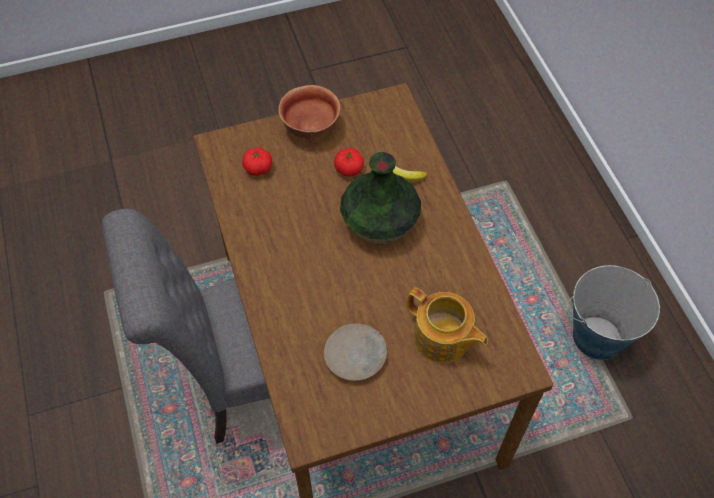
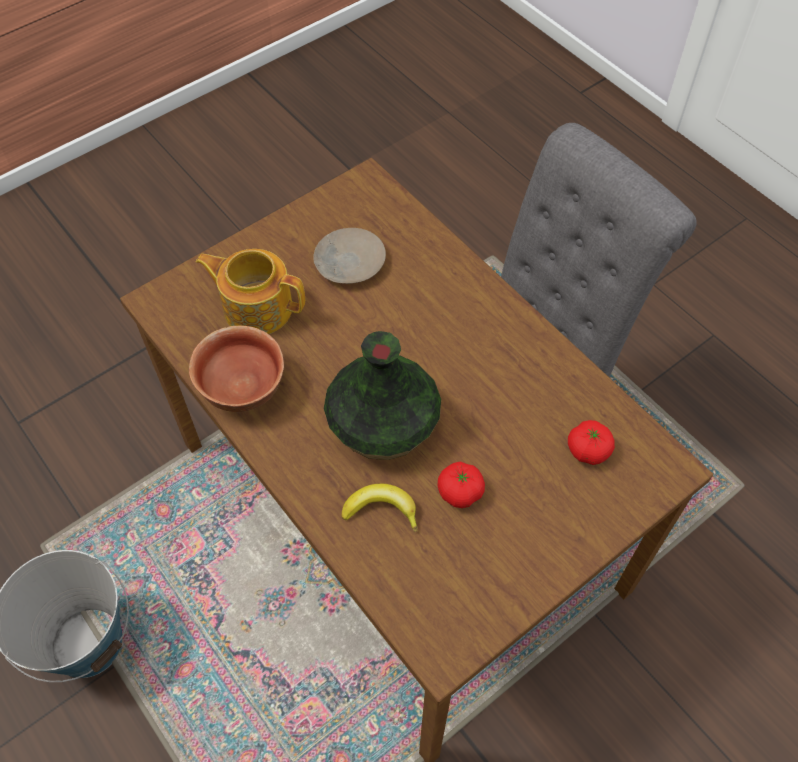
camera: 160 degrees right, 0 degrees up
(309, 127) = (554, 545): bowl -> bowl (244, 387)

